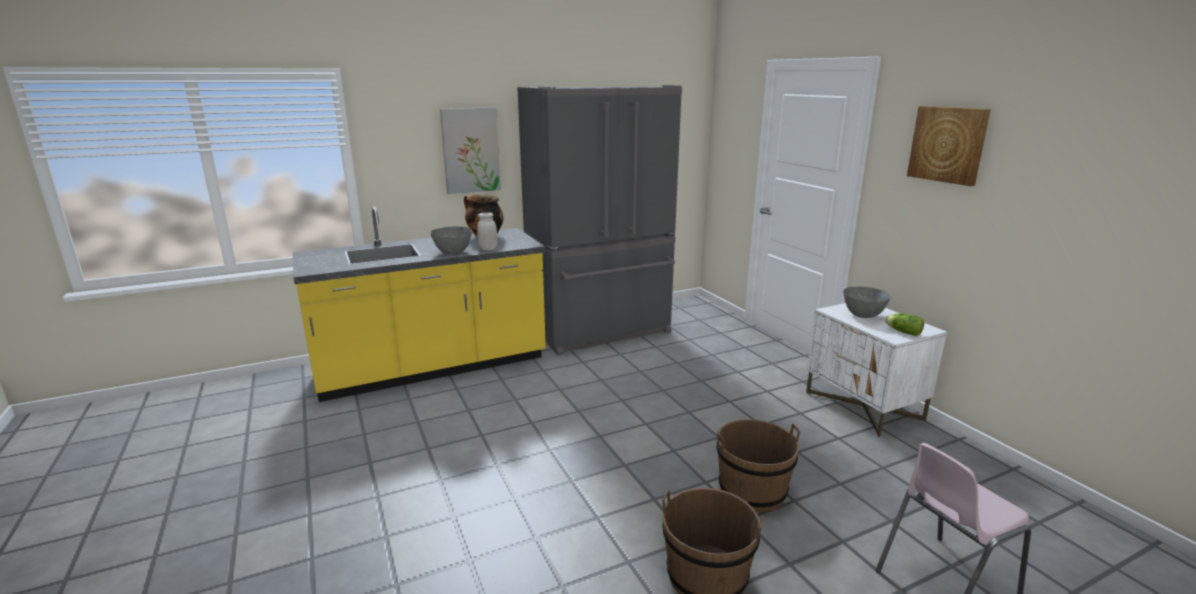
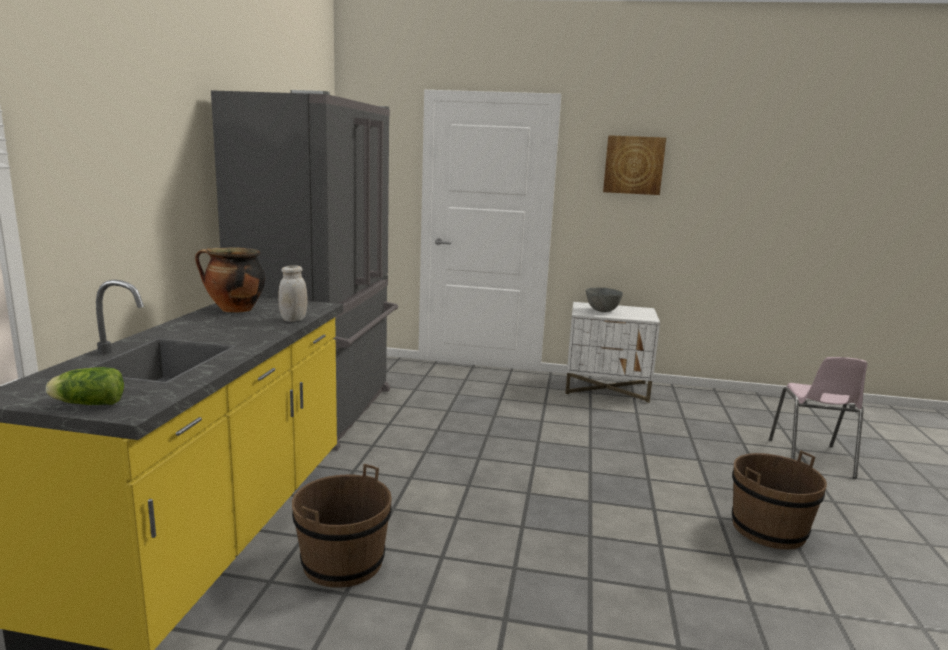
camera: 55 degrees left, 5 degrees down
(453, 252) = (266, 332): grey bowl -> none
(470, 150) = (163, 182): picture -> none
(752, 491) = (675, 468): brown bucket -> brown bucket (343, 563)
(902, 331) = (641, 314): lettuce -> lettuce (87, 403)

